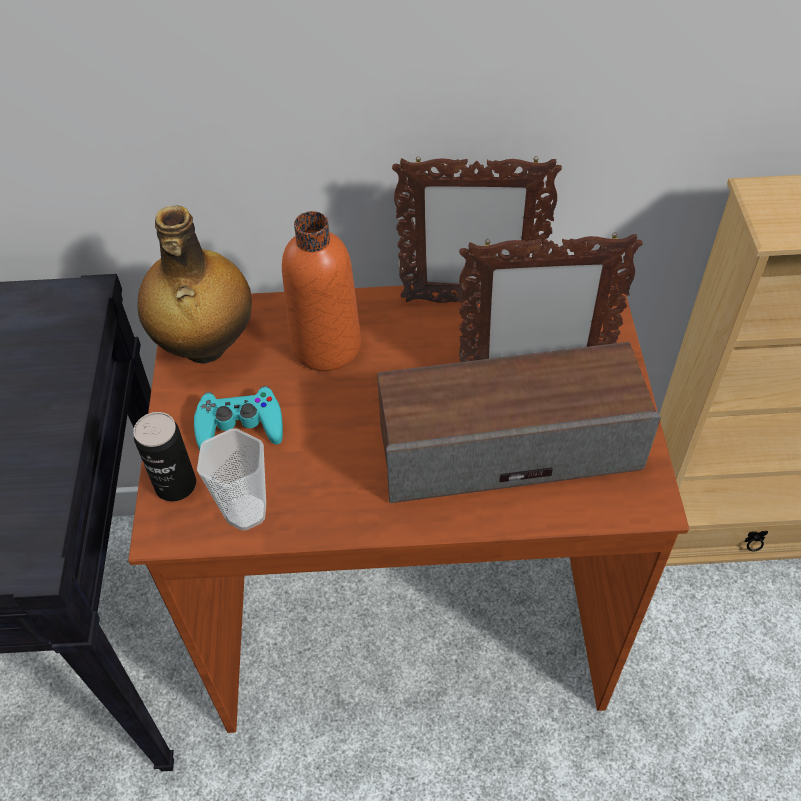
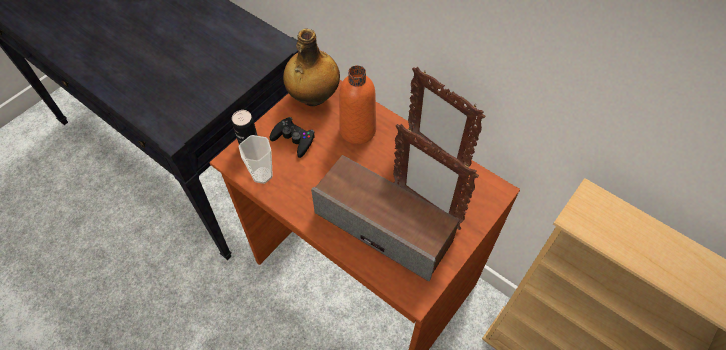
camera: 40 degrees right, 5 degrees up
(240, 425) = (293, 139): turquoise game controller -> black game controller

